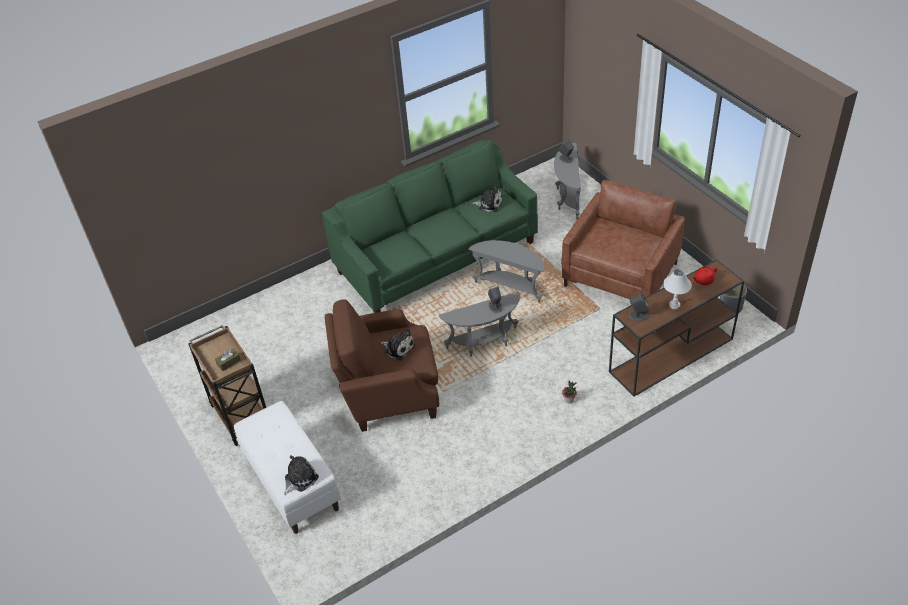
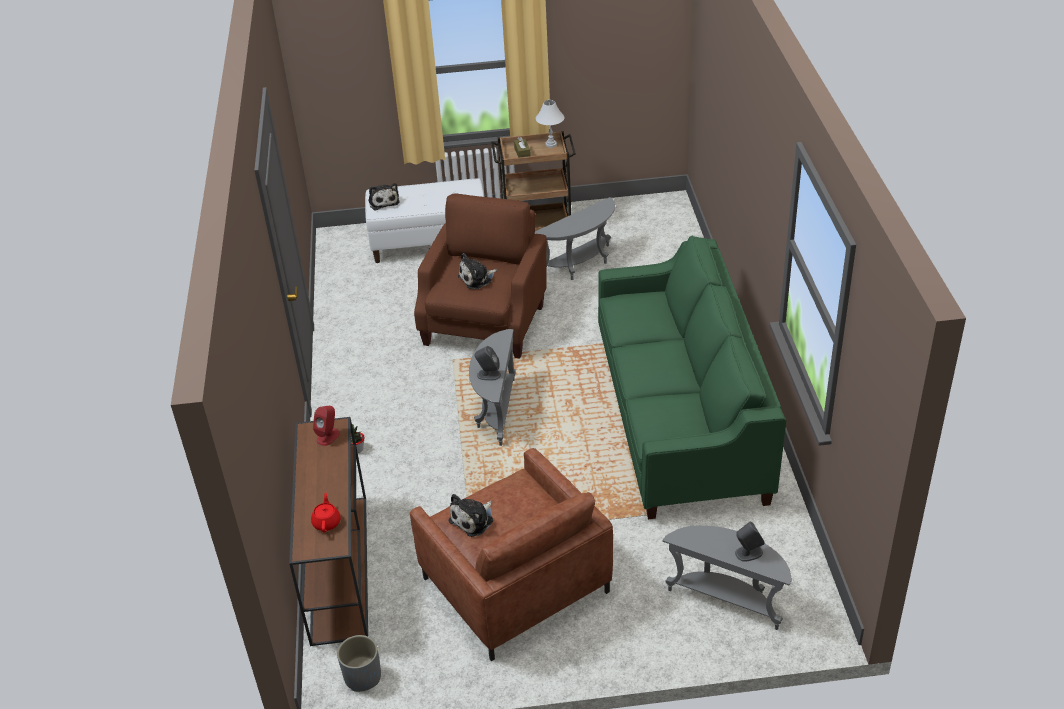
camera: 115 degrees right, 5 degrees down
(489, 204) = (676, 418): plush toy -> plush toy (473, 520)
(510, 287) = (575, 465): grey side table -> grey side table (581, 265)
(638, 315) = (328, 436): grey speaker -> red speaker
(674, 305) = (313, 475): white table lamp -> white table lamp (551, 144)

